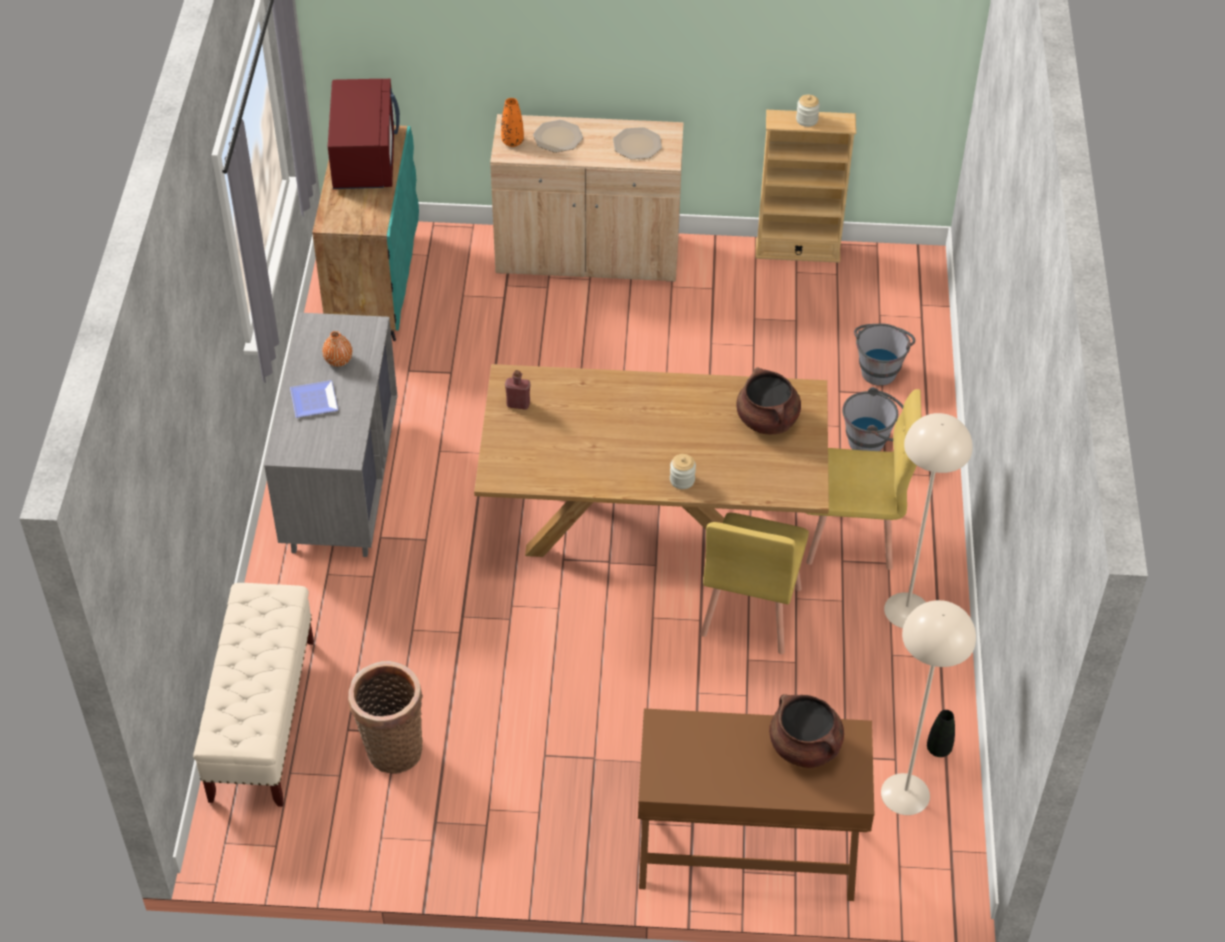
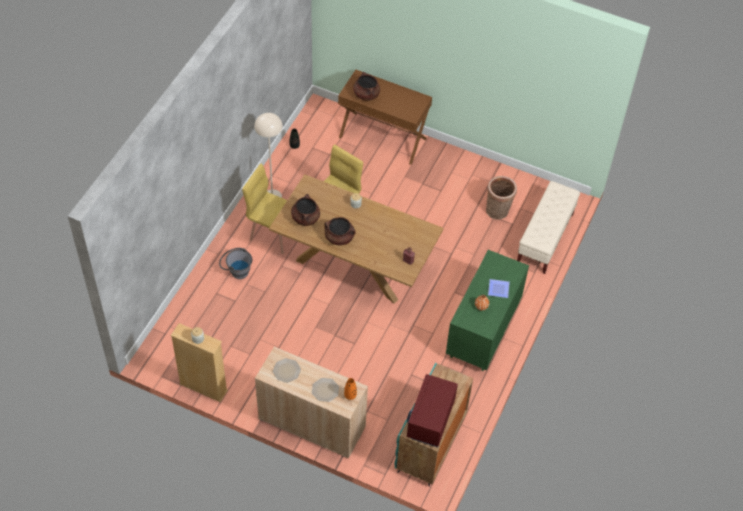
camera: 160 degrees left, 5 degrees up
(342, 484) = (483, 331): grey dresser -> green dresser
(677, 404) = (339, 238): none -> brown cooking pot
(879, 367) = (208, 306): grey bucket -> none
(905, 794) = (316, 136): beige floor lamp -> none

